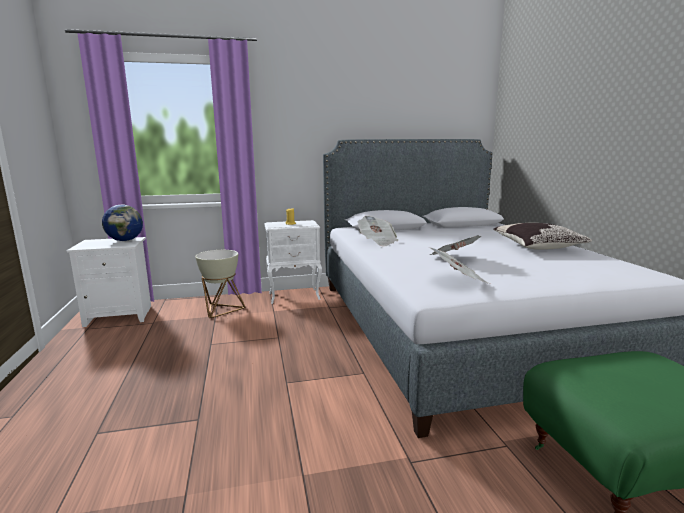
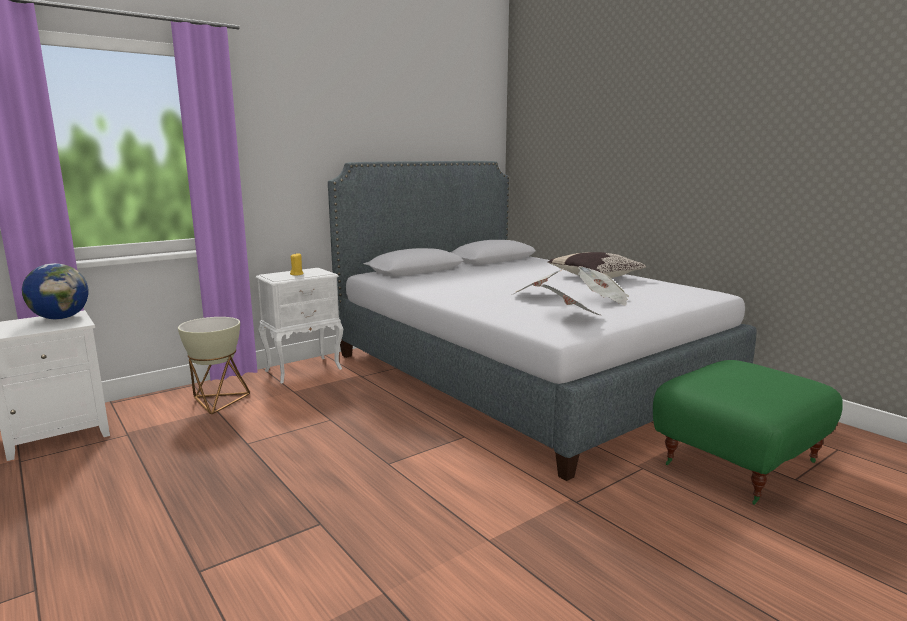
camera: 25 degrees left, 0 degrees up
(377, 242) = (431, 286): newspaper -> newspaper (603, 300)

